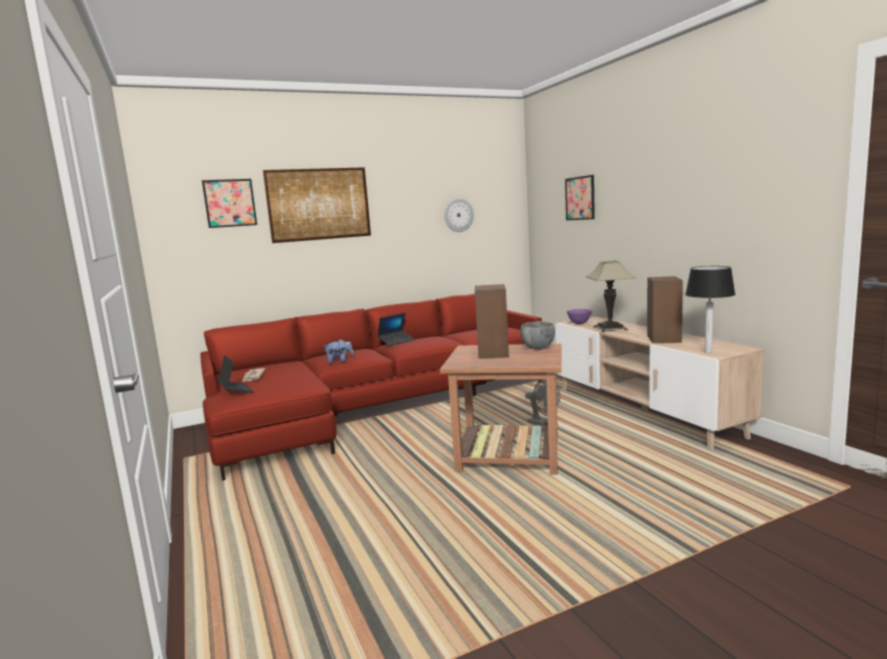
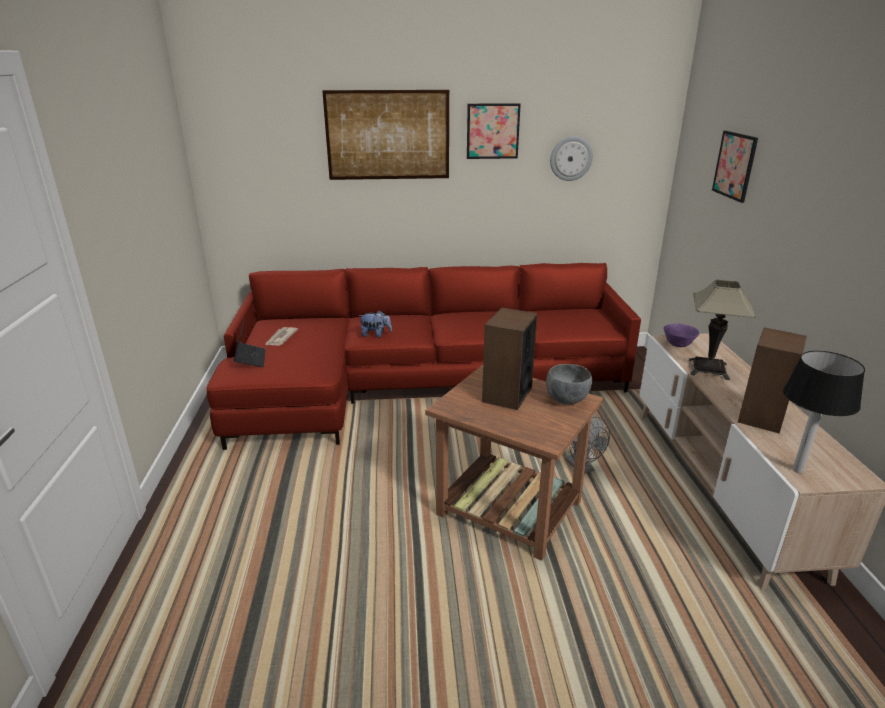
camera: 20 degrees right, 15 degrees up
(230, 203) = (284, 129): picture -> picture (492, 131)
(396, 341) = (454, 315): laptop -> none

